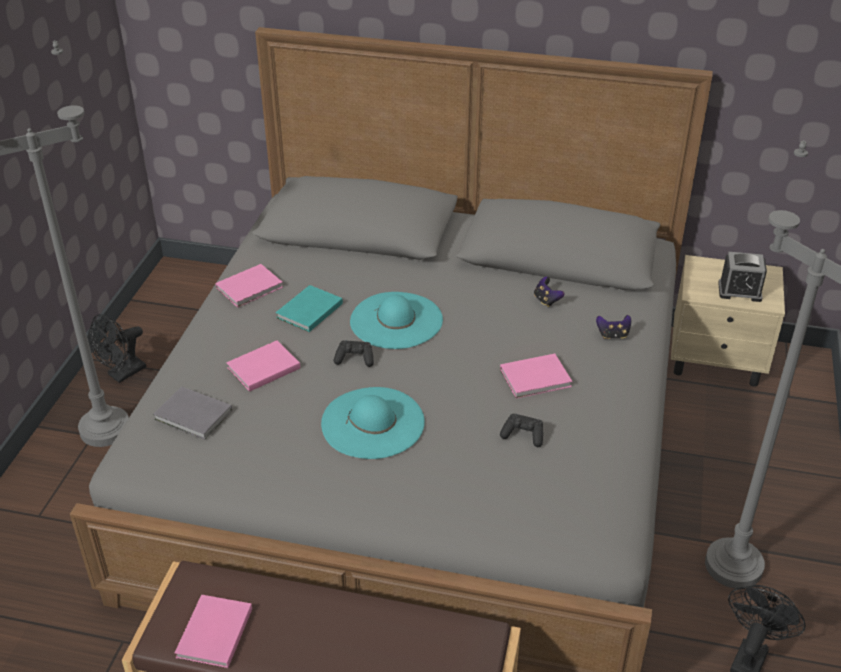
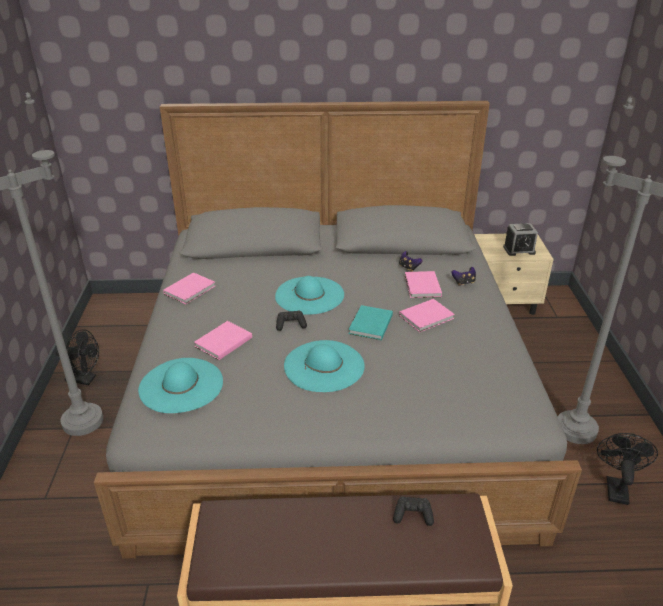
camera: 15 degrees left, 5 degrees down
(122, 374) = (85, 379): black fan -> black fan turned 105 degrees counterclockwise
(194, 416) = (181, 385): grey book -> turquoise hat
(212, 634) = (251, 555): pink book -> pink book (422, 287)
(308, 311) = (241, 299): turquoise book -> turquoise book (369, 325)
(523, 435) = (437, 355): black game controller -> black game controller (413, 515)

